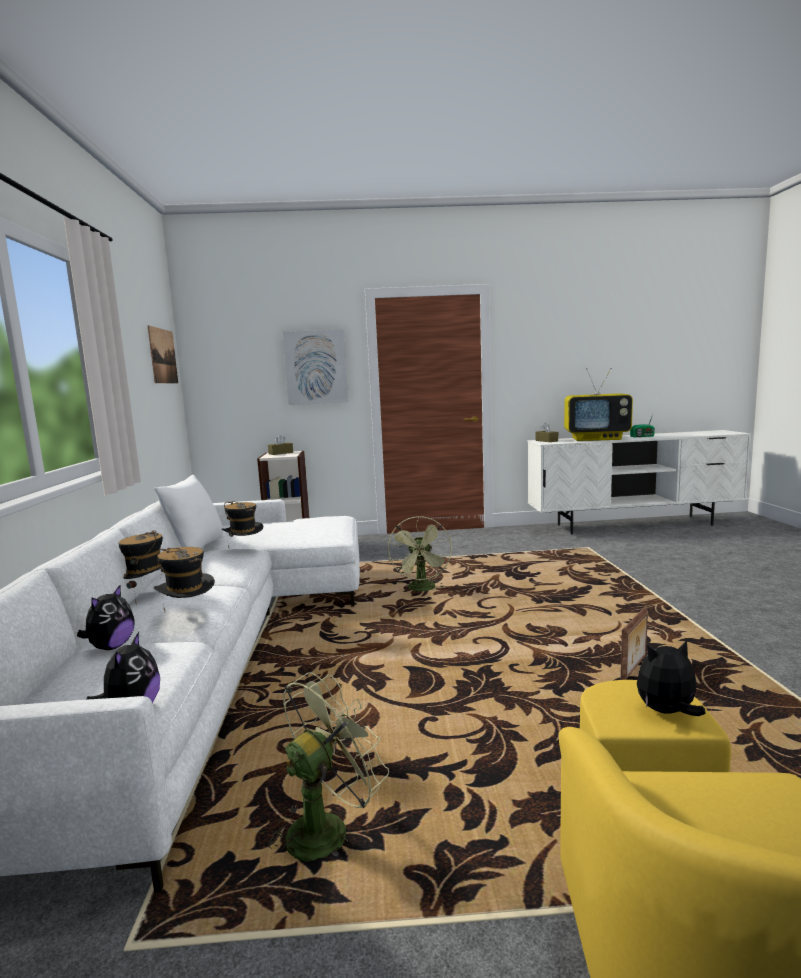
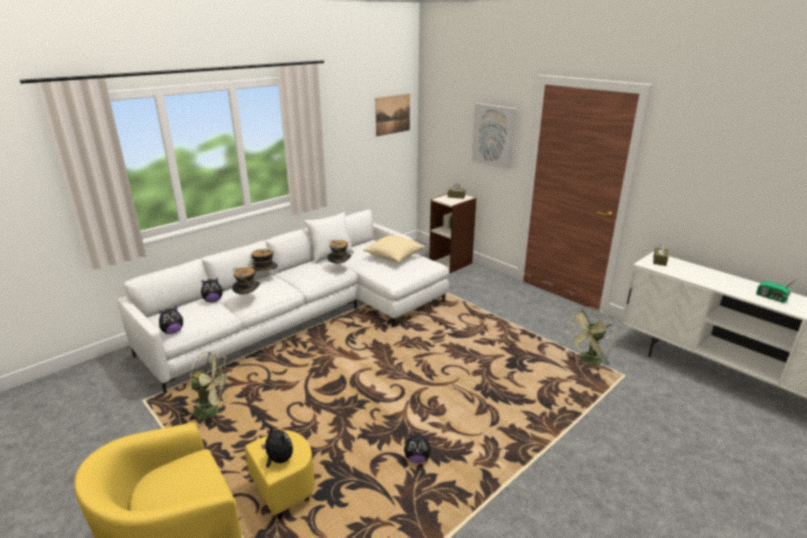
camera: 50 degrees right, 15 degrees up
(286, 524) = (394, 257): none -> beige pillow
(422, 589) = (444, 338): green fan -> green fan (588, 361)
(597, 439) = (712, 279): television -> none
(634, 670) = (417, 458): picture frame -> plush toy

